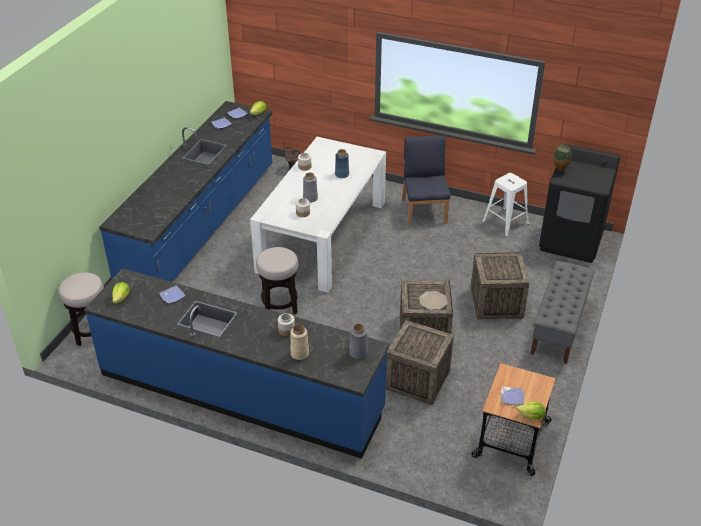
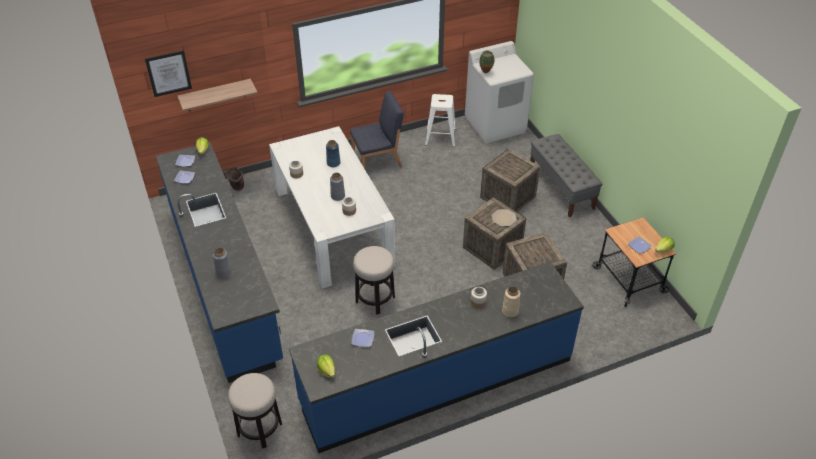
camera: 45 degrees left, 5 degrees up
(260, 33) = (168, 73): none -> picture
(297, 72) = (215, 95): none -> shelf
(358, 353) = (543, 282): grey vase -> grey vase (224, 272)
(424, 211) = (377, 161): blue chair -> blue chair turned 120 degrees clockwise
(571, 241) = (495, 125): black washing machine -> white washing machine

